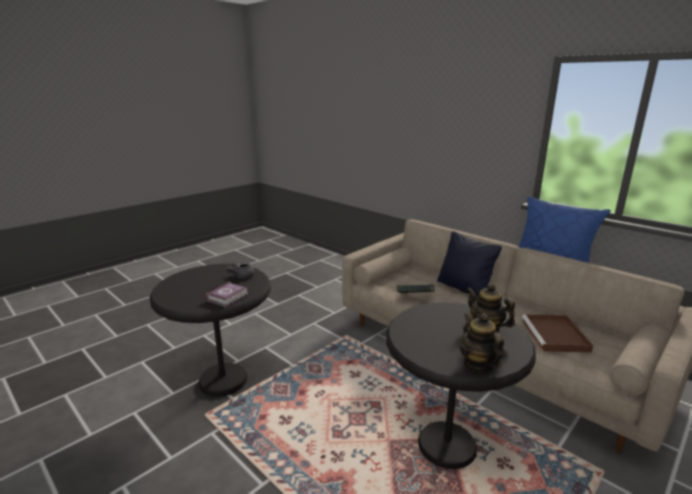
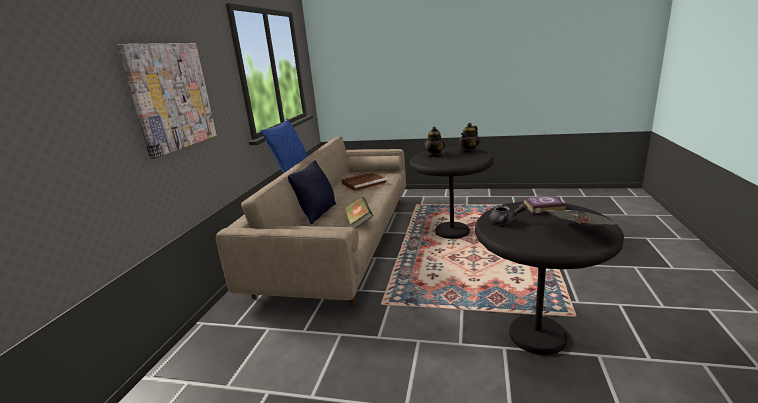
camera: 120 degrees left, 0 degrees up
(181, 286) = (579, 234): none -> newspaper
(441, 134) = (171, 97): none -> picture

